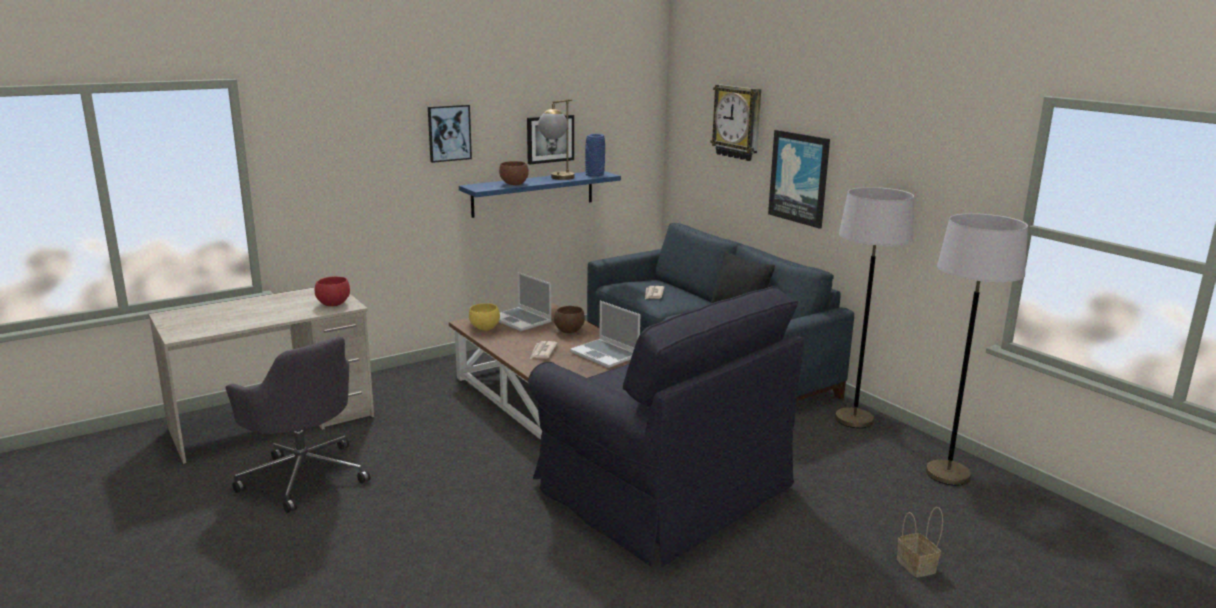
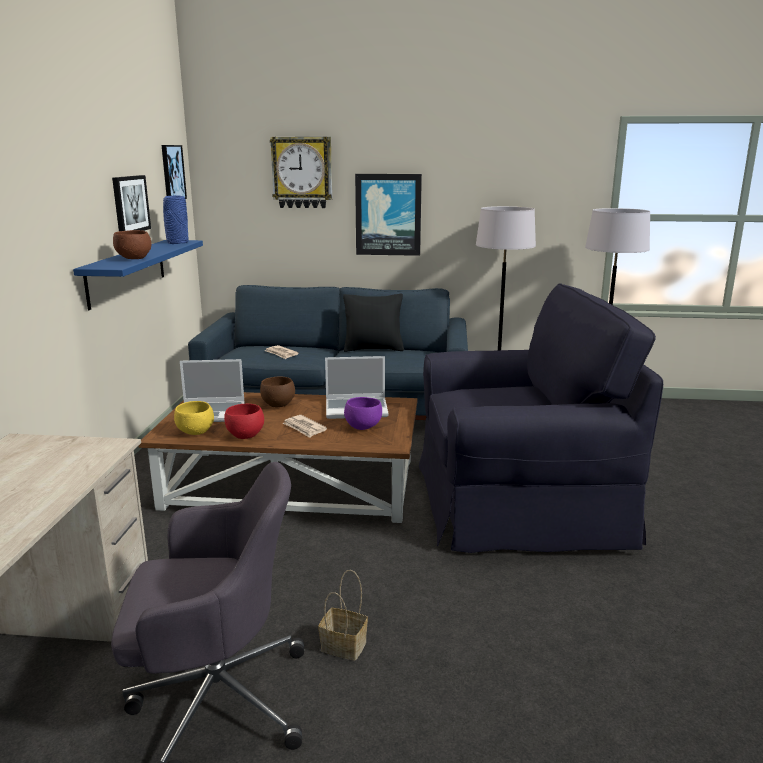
camera: 50 degrees left, 0 degrees up
(332, 304) = (82, 452): red bowl -> red bowl (244, 436)
(449, 133) = (56, 197): picture -> picture (172, 173)
(557, 179) = (157, 249): table lamp -> none
(576, 367) = (363, 427): none -> purple bowl
(917, 566) = (701, 463): basket -> basket (345, 646)

